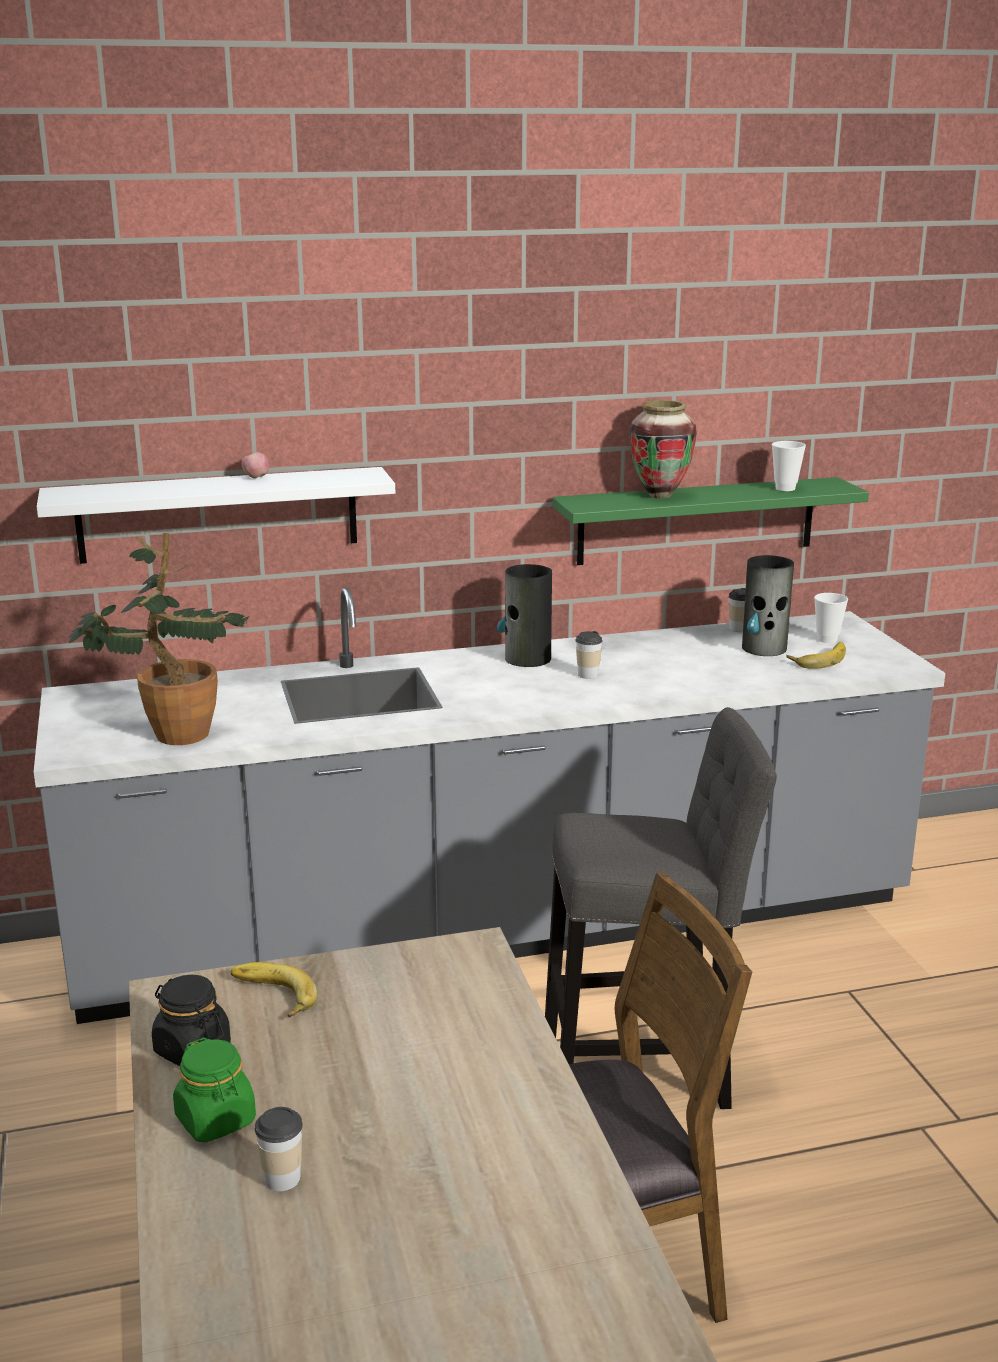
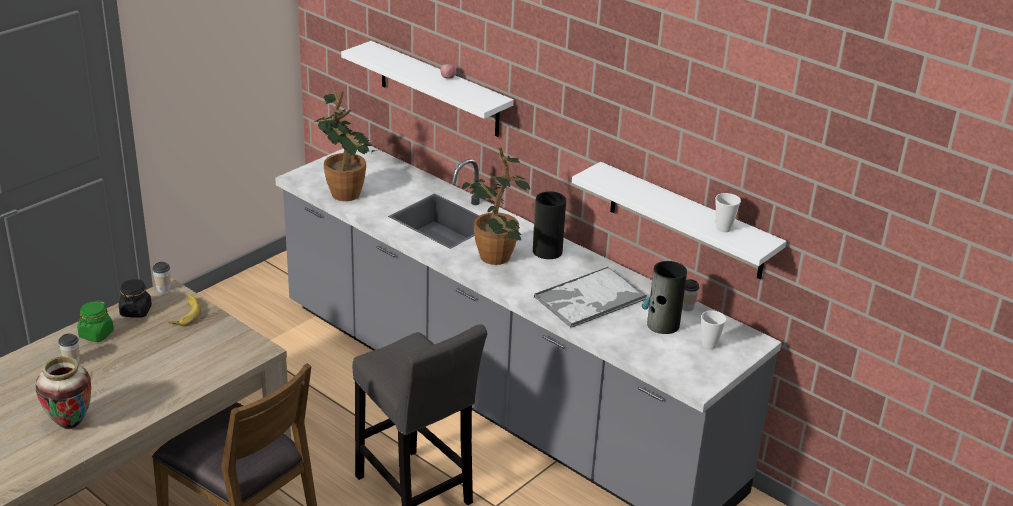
camera: 55 degrees right, 10 degrees up
(512, 691) = (495, 261): none -> potted plant
(588, 675) = (545, 277): cup -> cup (163, 288)
(660, 495) = (646, 192): vase -> vase (70, 424)
(667, 666) = (589, 299): none -> tray
(696, 521) = (686, 221): green shelf -> white shelf
(818, 659) = (668, 349): banana -> none

